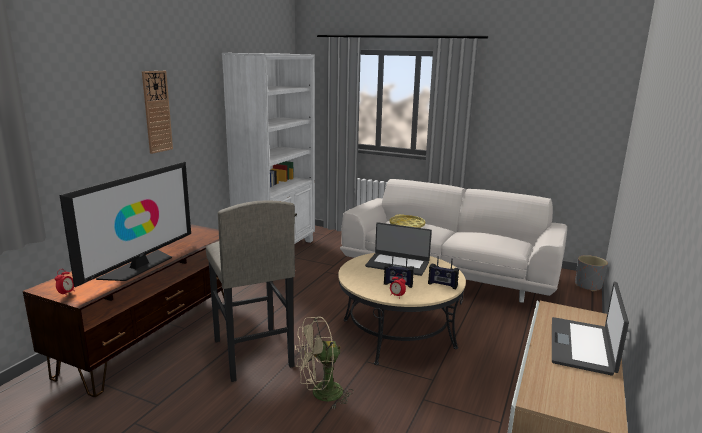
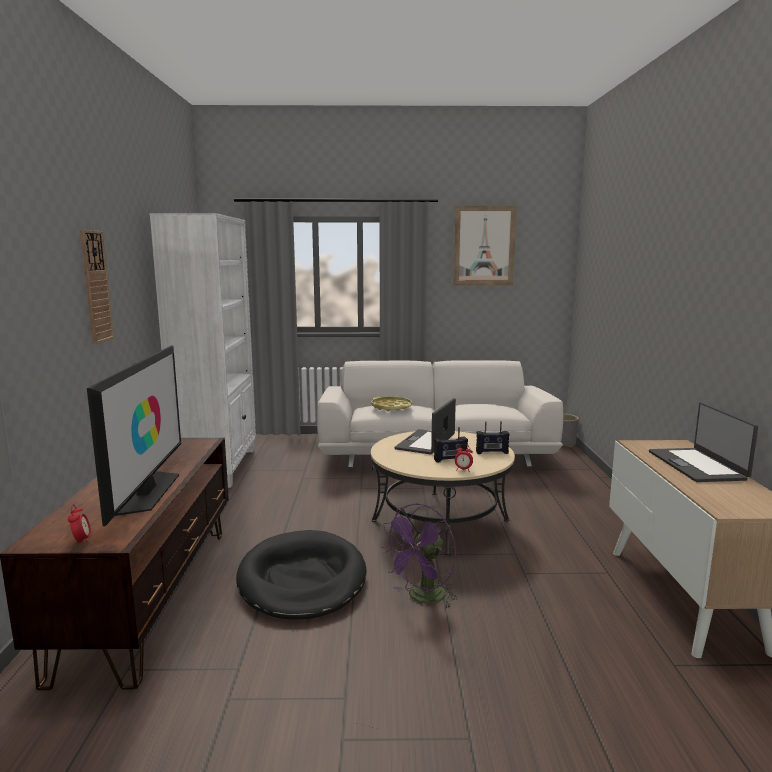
camera: 25 degrees left, 5 degrees down
(252, 353) = (302, 579): grey stool -> black dog bed
(321, 395) = (422, 598): beige fan -> purple fan
(397, 264) = (426, 442): laptop -> laptop turned 120 degrees clockwise
(534, 82) = (484, 246): none -> picture

